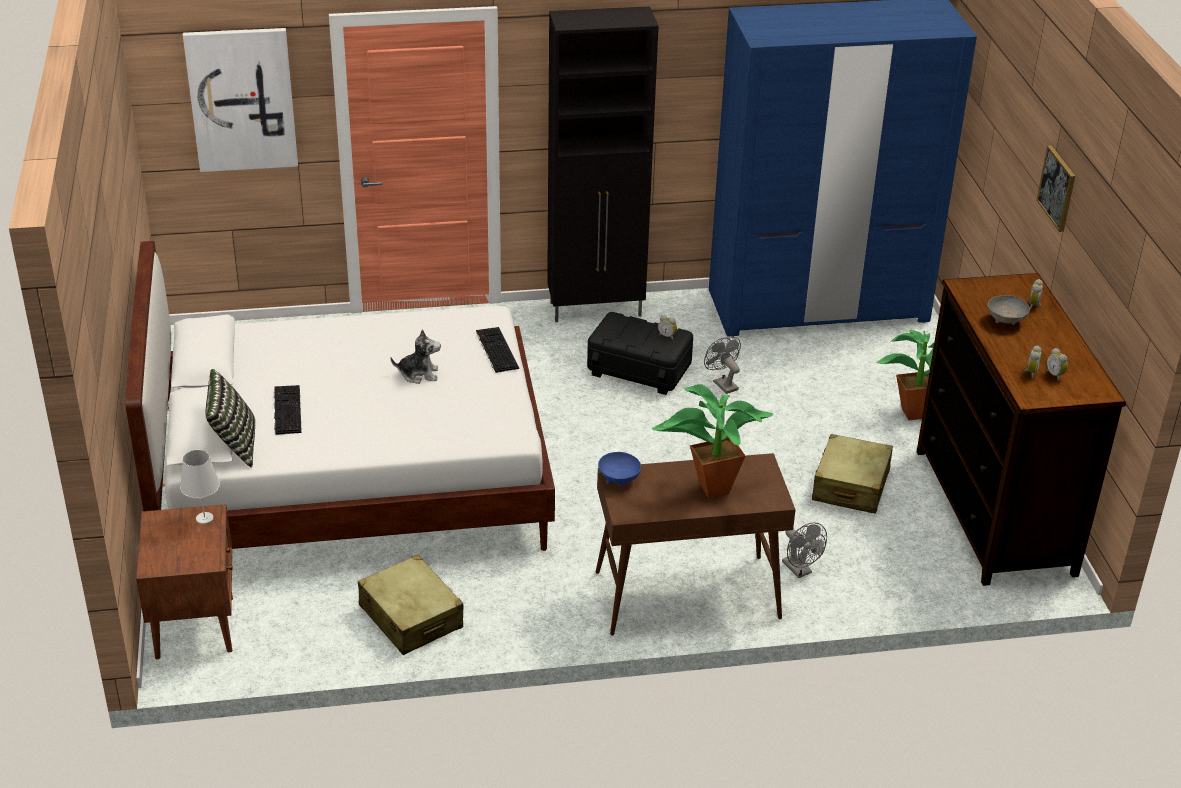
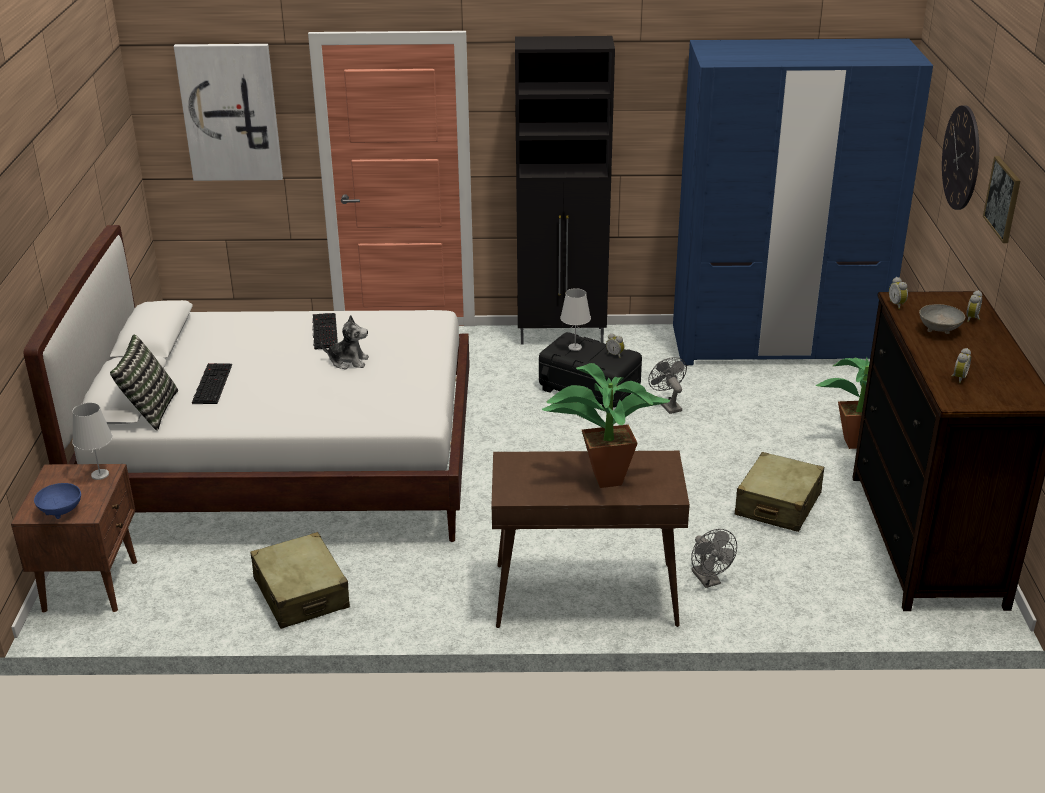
camera: 10 degrees right, 5 degrees down
(495, 349) = (429, 345): keyboard -> keyboard (324, 331)
(619, 480) = (511, 464): blue bowl -> blue bowl (61, 512)
(624, 329) = (575, 347): none -> white table lamp
(1010, 134) = (961, 158): none -> wall clock
(1055, 375) = (986, 382): alarm clock -> alarm clock (897, 305)

